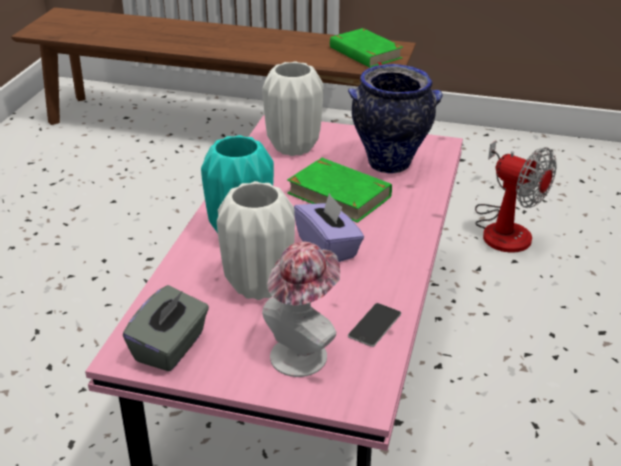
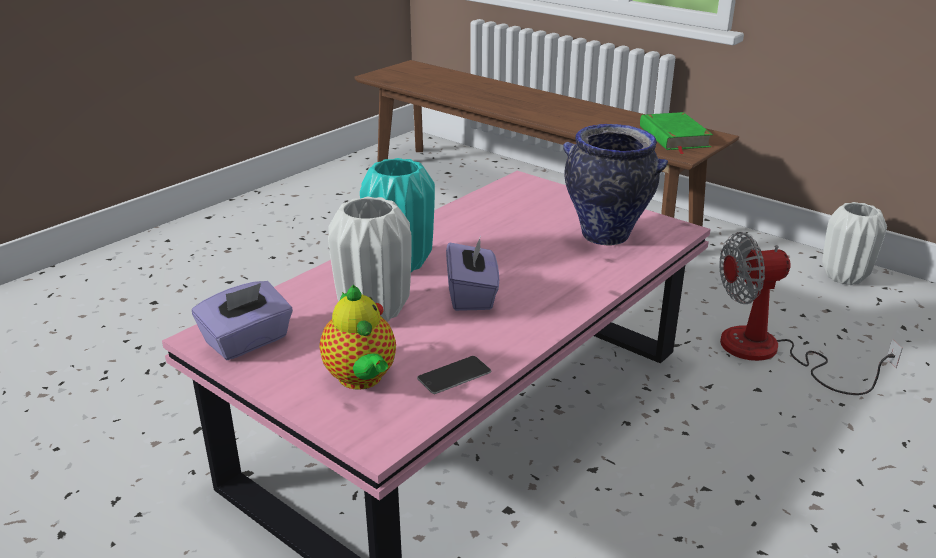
camera: 25 degrees right, 5 degrees down
(170, 347) = (248, 341): grey tissue box -> purple tissue box
(294, 147) = (520, 203): white vase -> white vase (845, 277)
(303, 352) = (362, 379): hat -> teapot
(339, 194) = (526, 252): green book -> none
(504, 228) = (769, 353): fan -> fan turned 105 degrees clockwise

